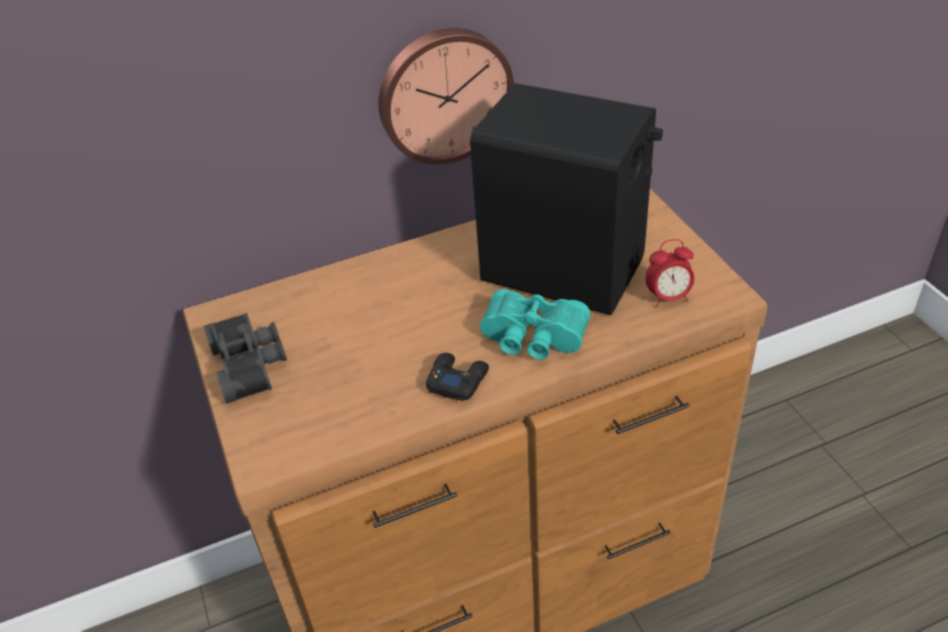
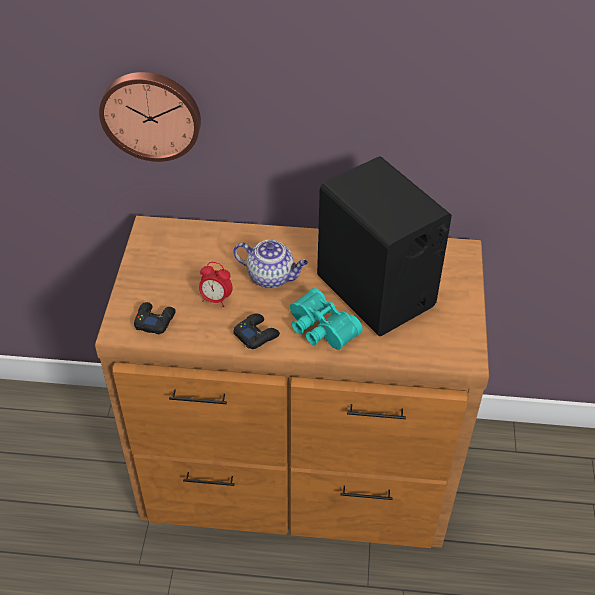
camera: 25 degrees right, 5 degrees up
(251, 364) = (150, 269): black binoculars -> none
(304, 425) = (154, 320): none -> black game controller
(423, 306) = (272, 277): none -> teapot
(444, 94) = (341, 142): wall clock -> wall clock (151, 114)
(668, 297) = (426, 341): alarm clock -> alarm clock (216, 299)

